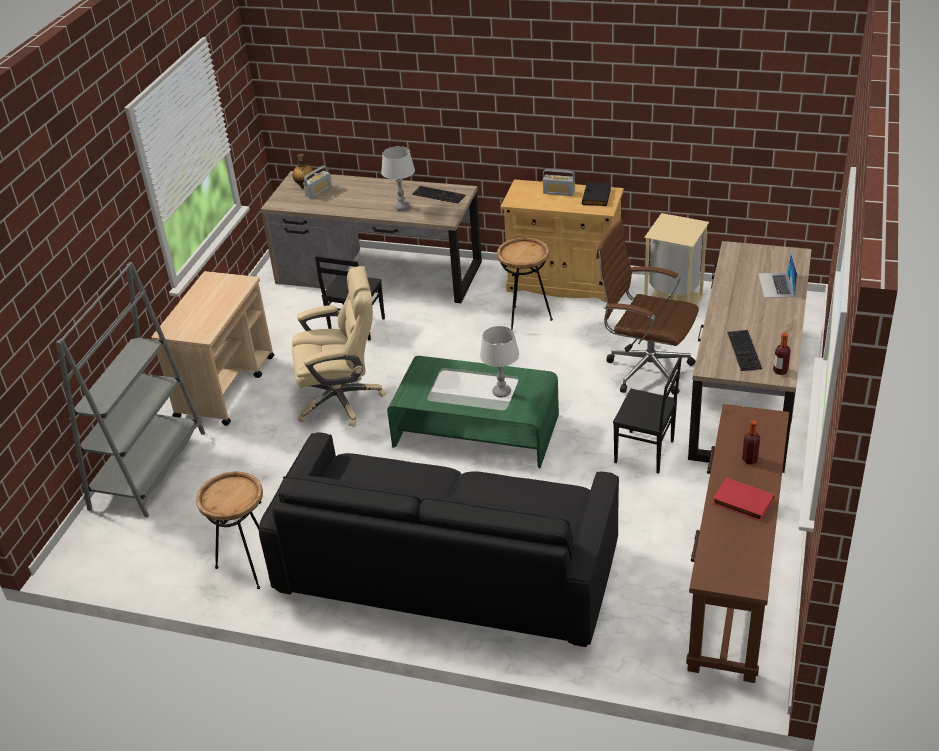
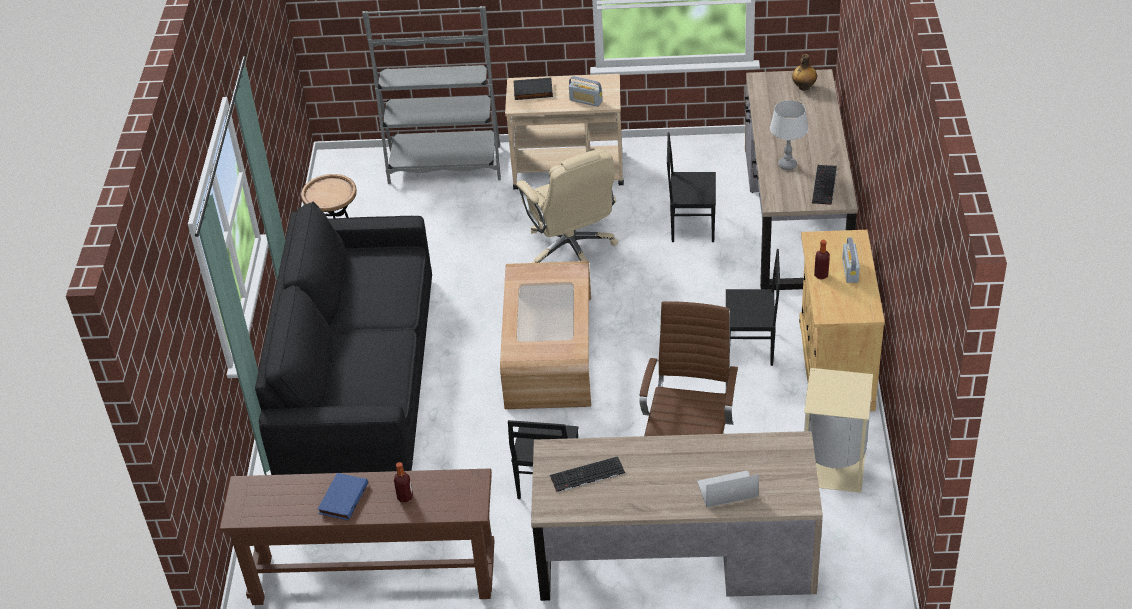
camera: 75 degrees right, 5 degrees up
(318, 191) = (796, 99): radio -> radio (586, 101)
(476, 431) = (549, 352): green coffee table -> brown coffee table
(501, 392) = (543, 332): grey table lamp -> none
(526, 319) = (750, 348): brown side table -> black chair
(597, 196) = (853, 303): black book -> black book (533, 92)
(742, 502) = (342, 498): red book -> blue book
(780, 371) = (556, 507): bottle -> bottle (821, 275)

